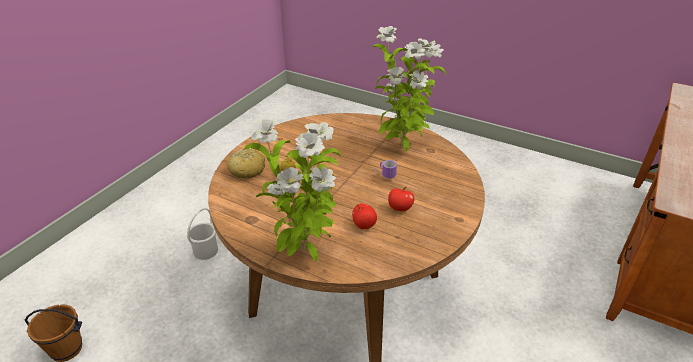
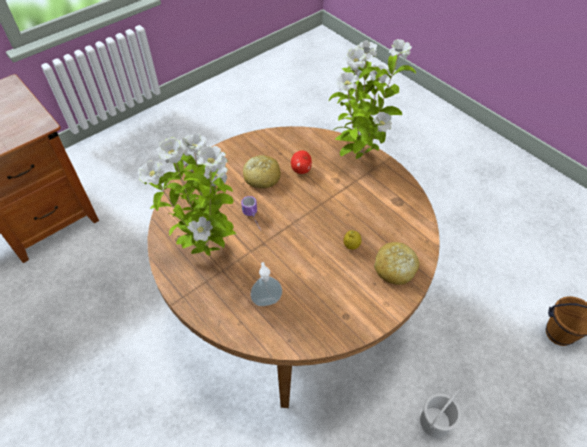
camera: 160 degrees left, 15 degrees up
(340, 134) = (266, 300): none -> soap dispenser
(400, 208) = (262, 177): apple -> bread

